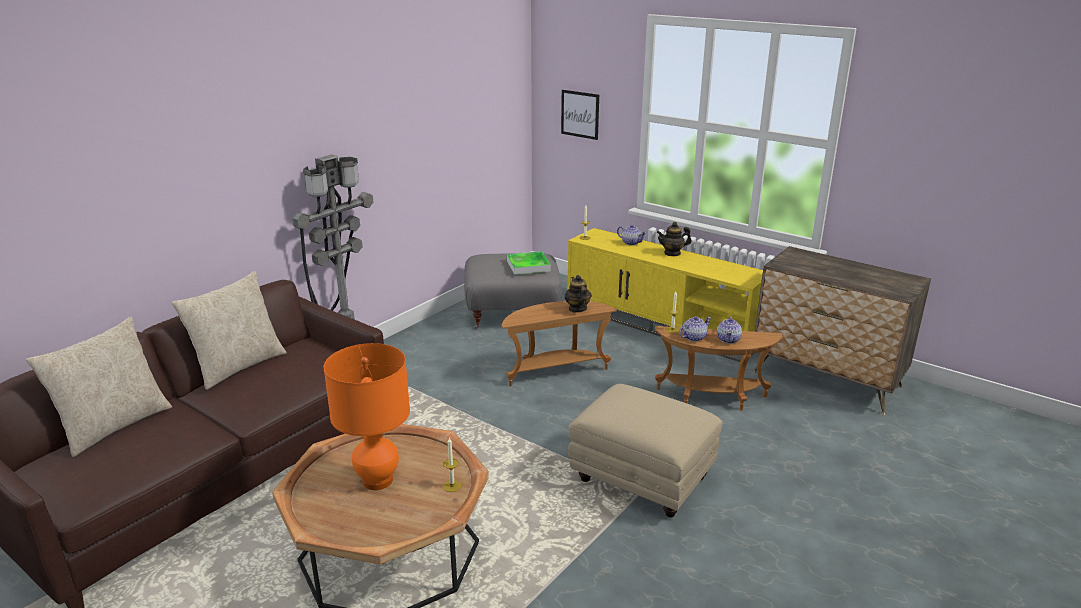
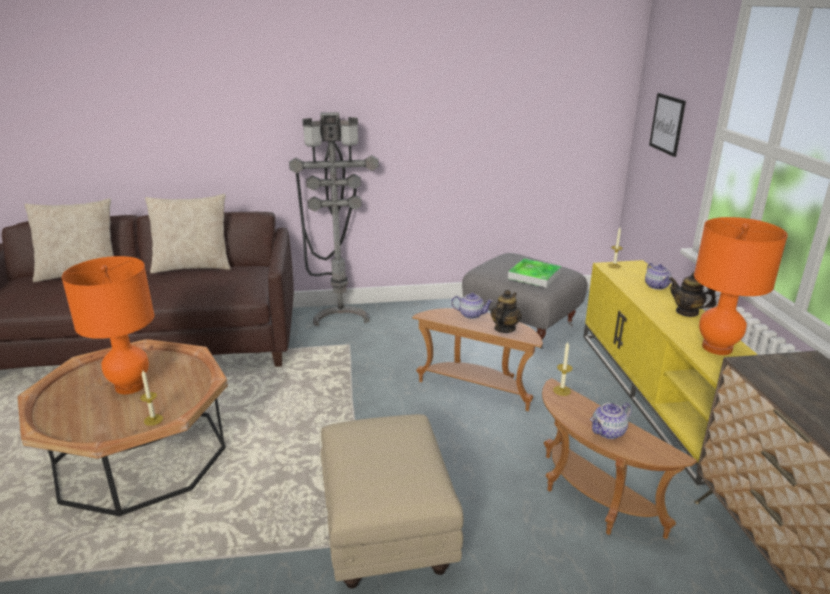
camera: 45 degrees right, 0 degrees up
(693, 337) = (570, 409): teapot -> teapot (471, 315)
(718, 268) = (717, 348): none -> orange table lamp

